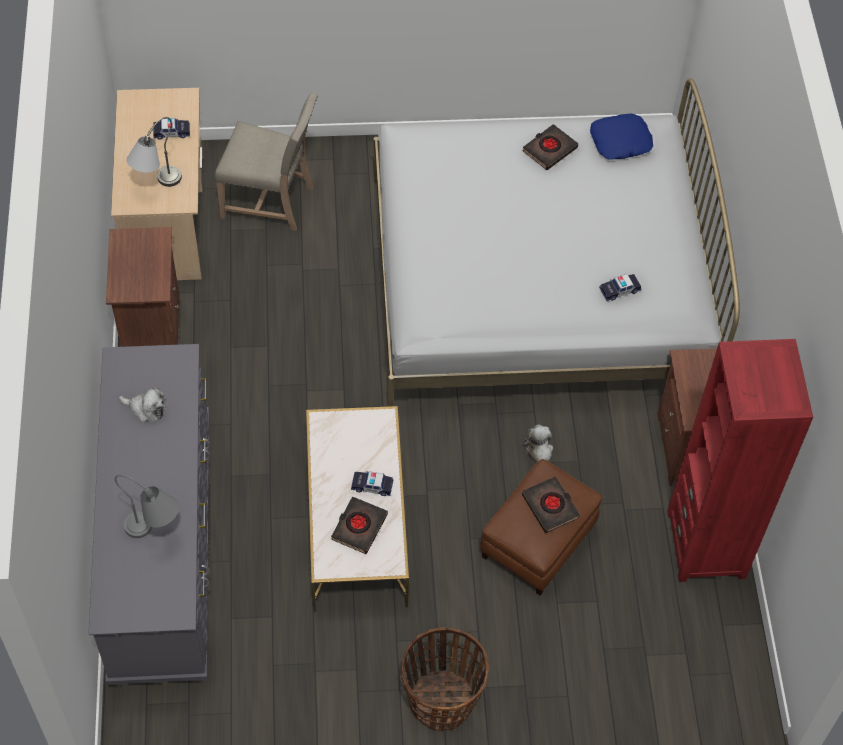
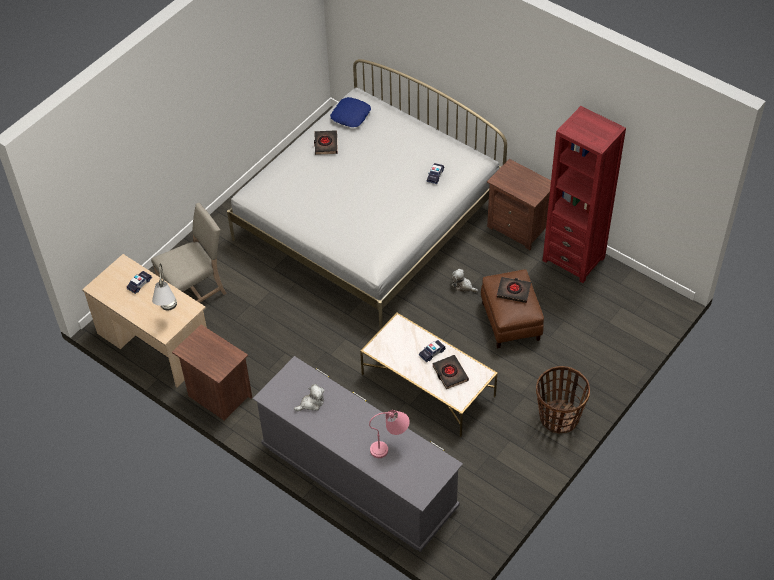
camera: 45 degrees left, 5 degrees down
(155, 533) = (390, 445): grey table lamp -> pink table lamp

